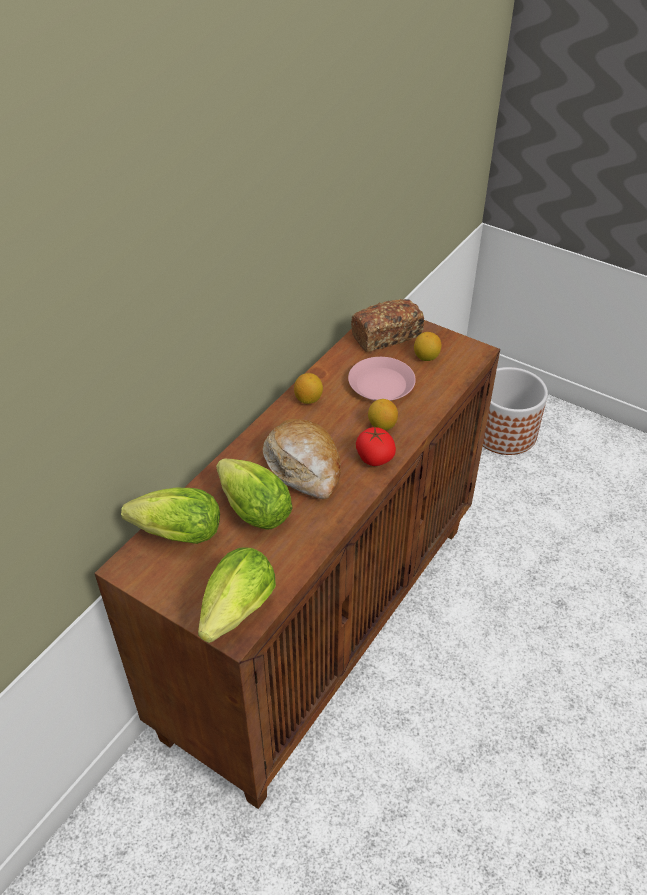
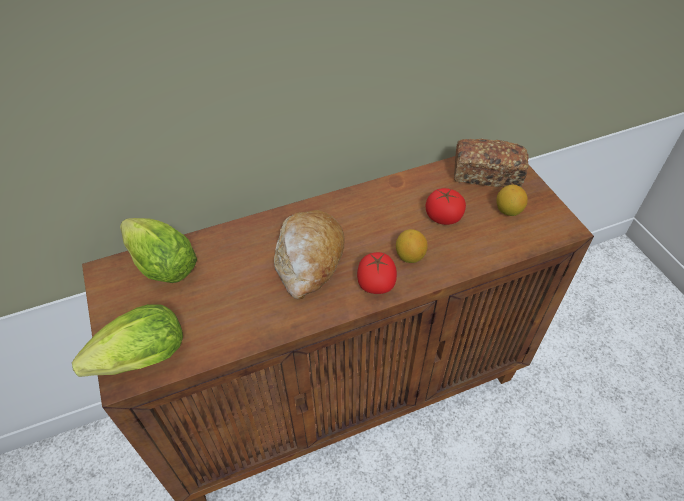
camera: 35 degrees right, 5 degrees up
(251, 508) = (235, 273): lettuce -> none
(308, 399) = (366, 201): lemon -> none
(381, 384) = (443, 217): pink plate -> tomato
(503, 432) = (618, 315): planter -> none

